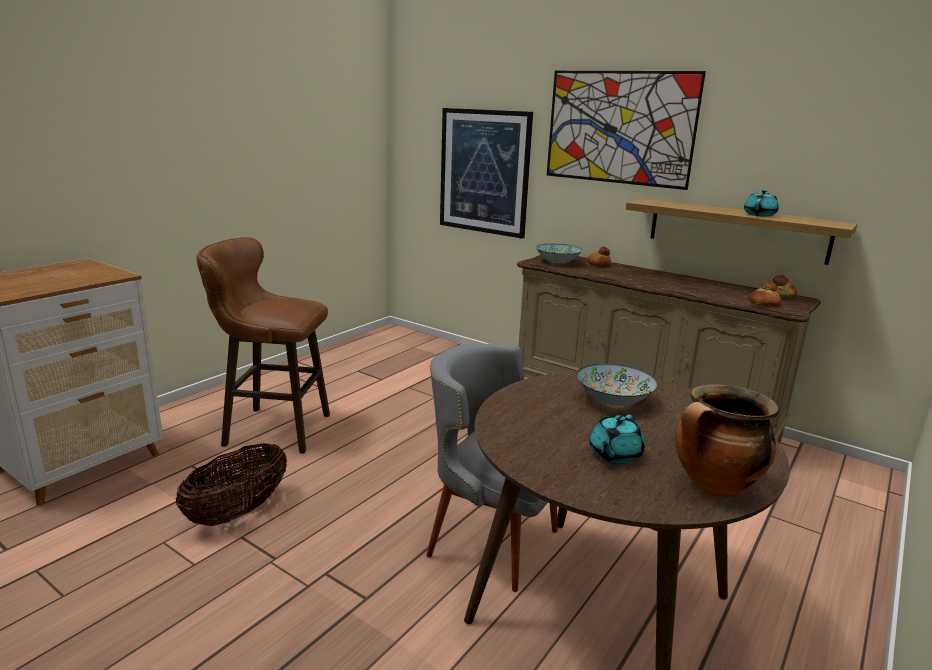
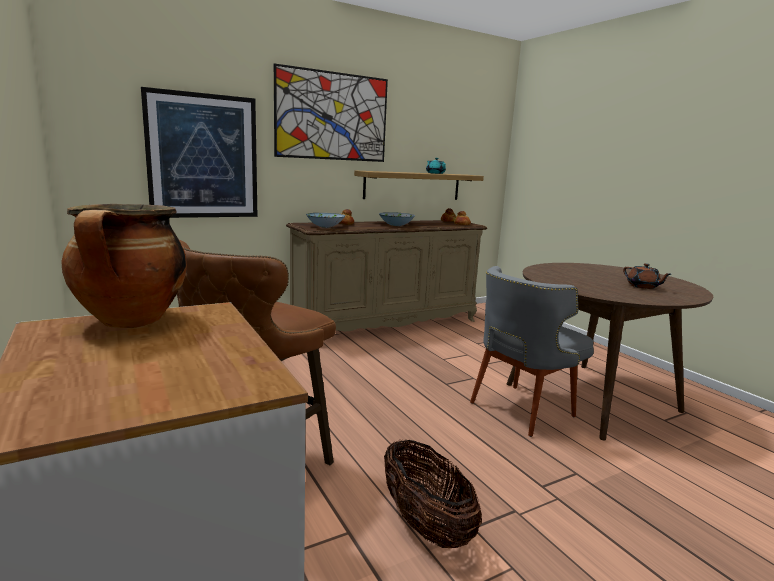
camera: 65 degrees left, 5 degrees down
(613, 401) = (570, 274): bowl -> bowl (396, 225)
(614, 455) = (643, 286): turquoise teapot -> brown teapot
(714, 487) = (672, 282): cooking pot -> cooking pot (132, 322)

